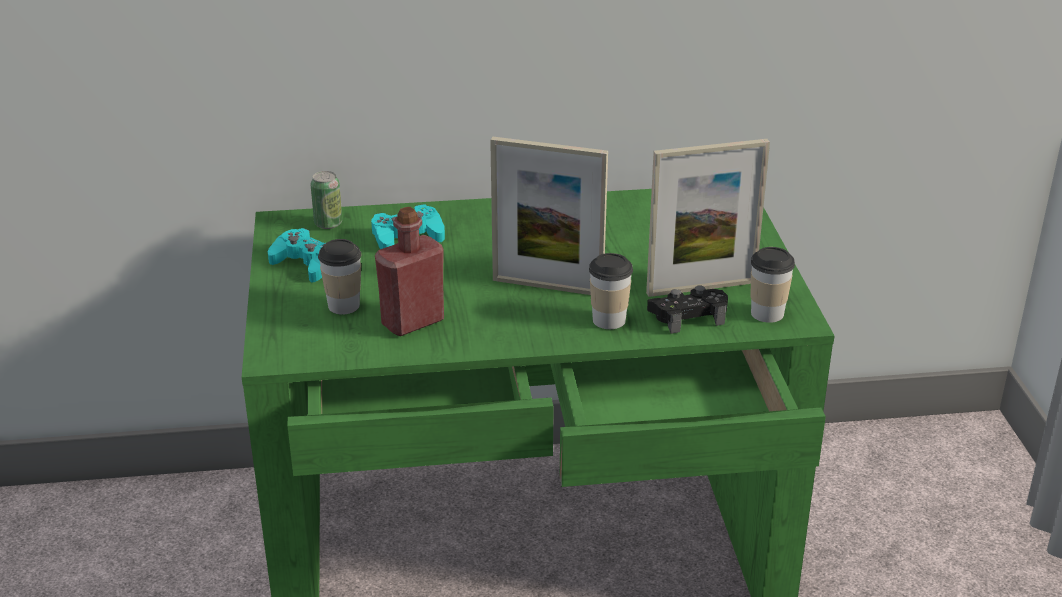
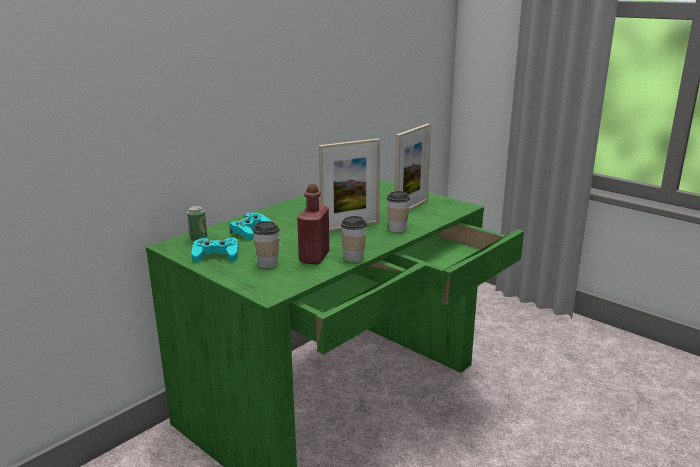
camera: 40 degrees left, 10 degrees down
(688, 316) = (424, 217): black game controller -> none
(767, 313) = (450, 208): cup -> cup (353, 258)

